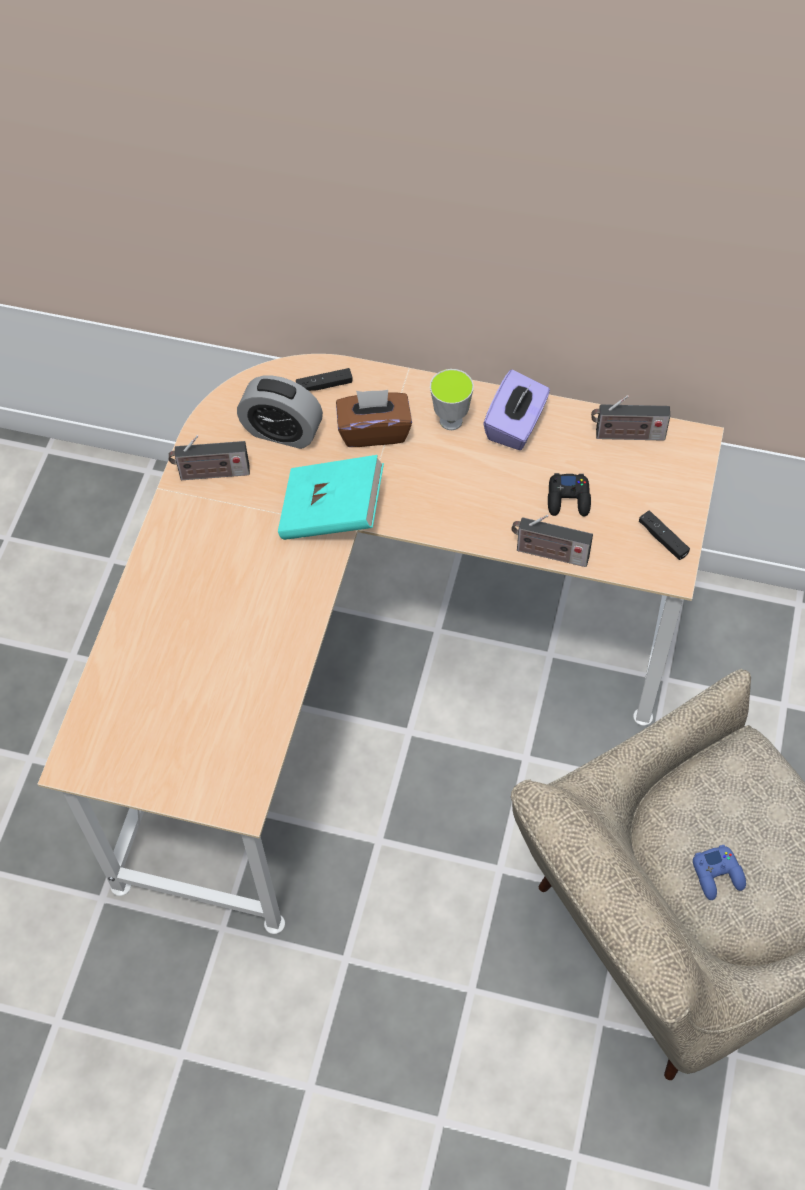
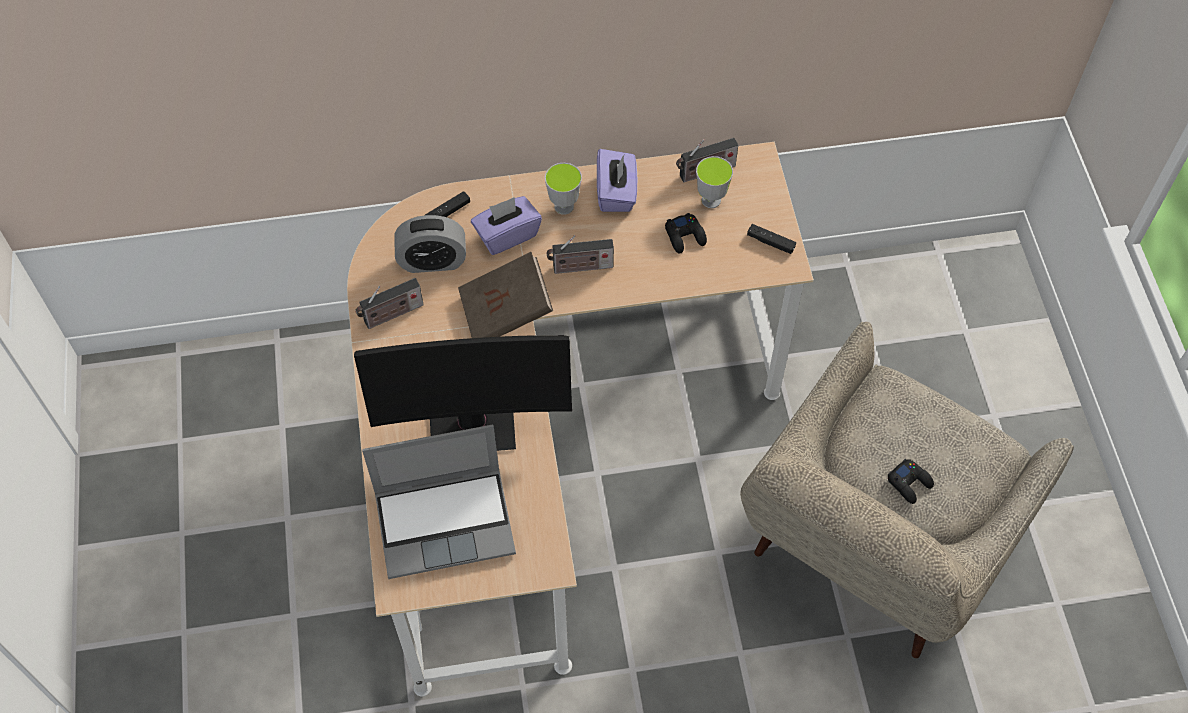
camera: 25 degrees left, 0 degrees up
(157, 713) = (446, 521): none -> laptop
(236, 620) = (472, 424): none -> monitor
(332, 513) = (506, 312): turquoise book -> brown book
(374, 431) = (507, 235): brown tissue box -> purple tissue box
(548, 554) = (691, 284): radio -> radio (580, 267)
(618, 469) = (711, 200): none -> cup
(718, 875) = (909, 483): blue game controller -> black game controller

